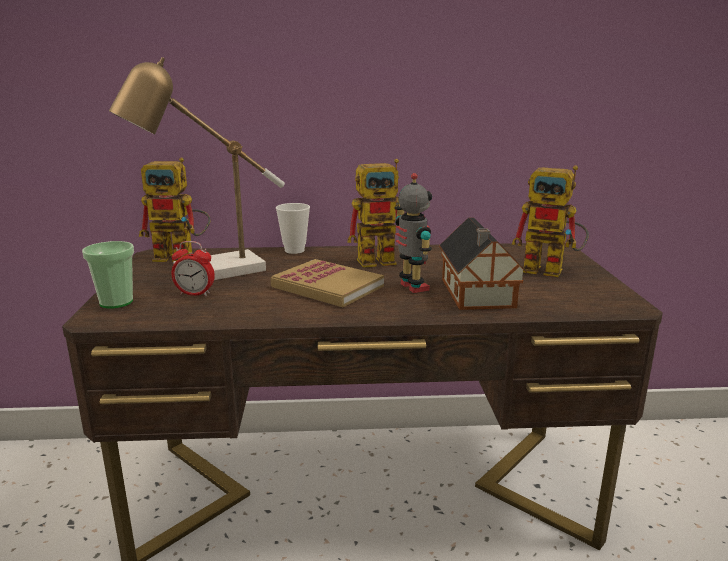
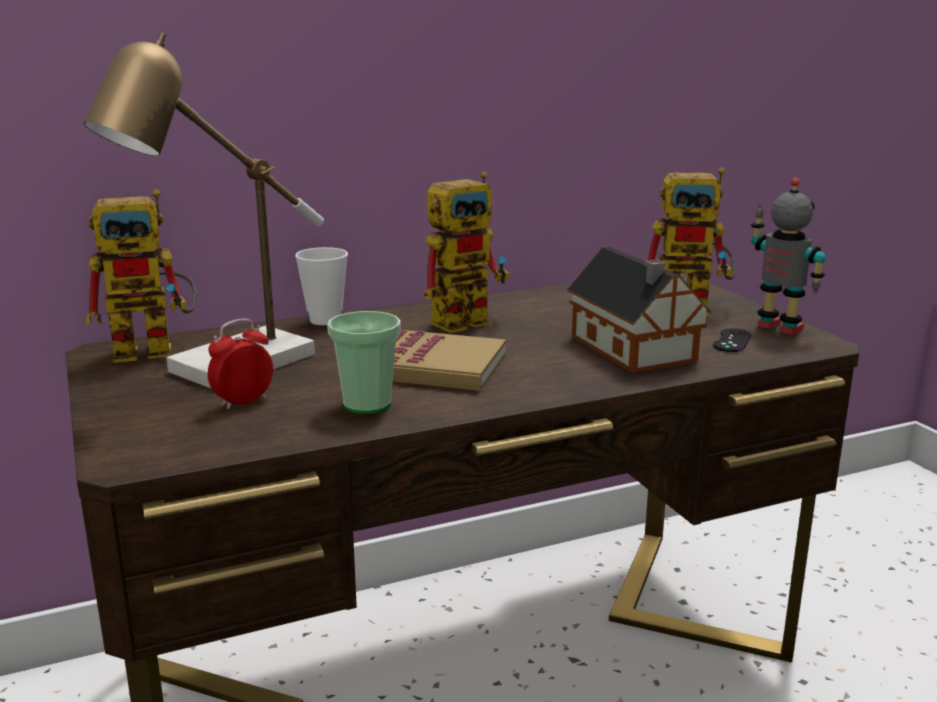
camera: 20 degrees left, 0 degrees up
(116, 302) = (128, 431): cup -> cup (367, 404)
(195, 294) = (243, 402): alarm clock -> alarm clock turned 150 degrees clockwise
(412, 287) = (544, 352): toy robot -> toy robot (778, 328)
(559, 296) = (732, 341): none -> black game controller

